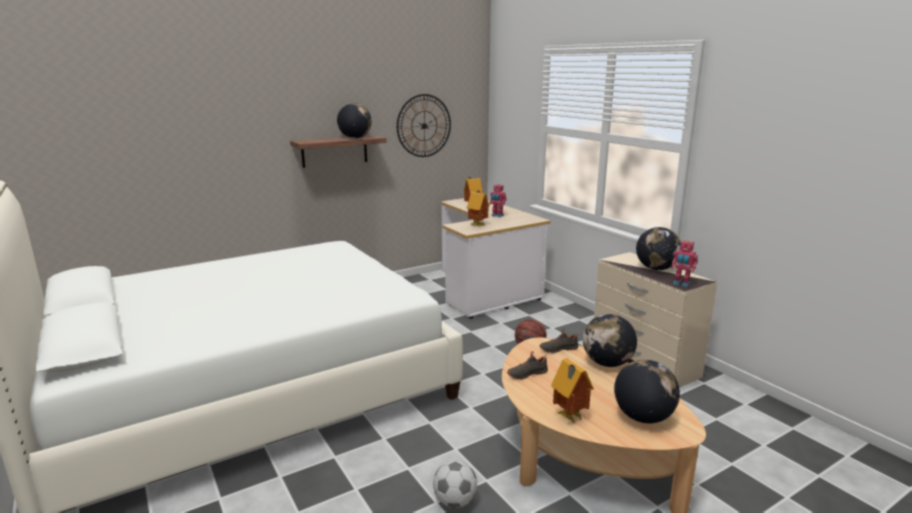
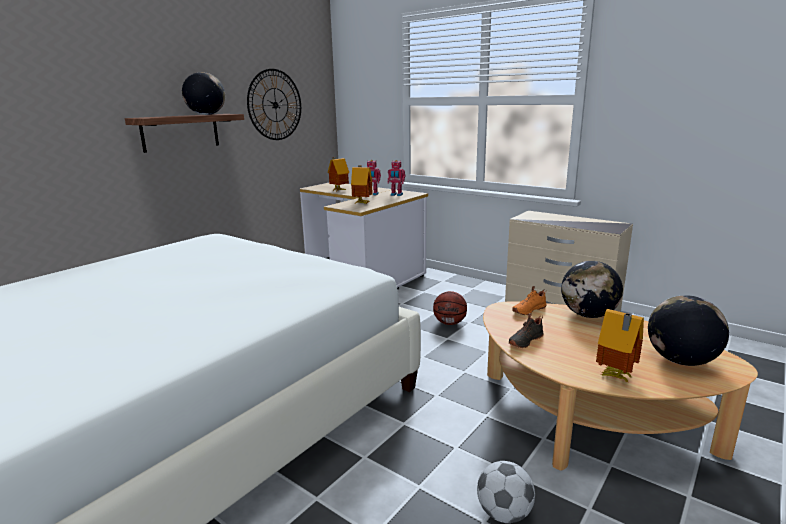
camera: 20 degrees left, 0 degrees up
(558, 349) = (528, 310): black shoe -> orange shoe
(656, 268) = (570, 220): globe -> none
(681, 284) = (608, 229): toy robot -> toy robot (396, 195)

